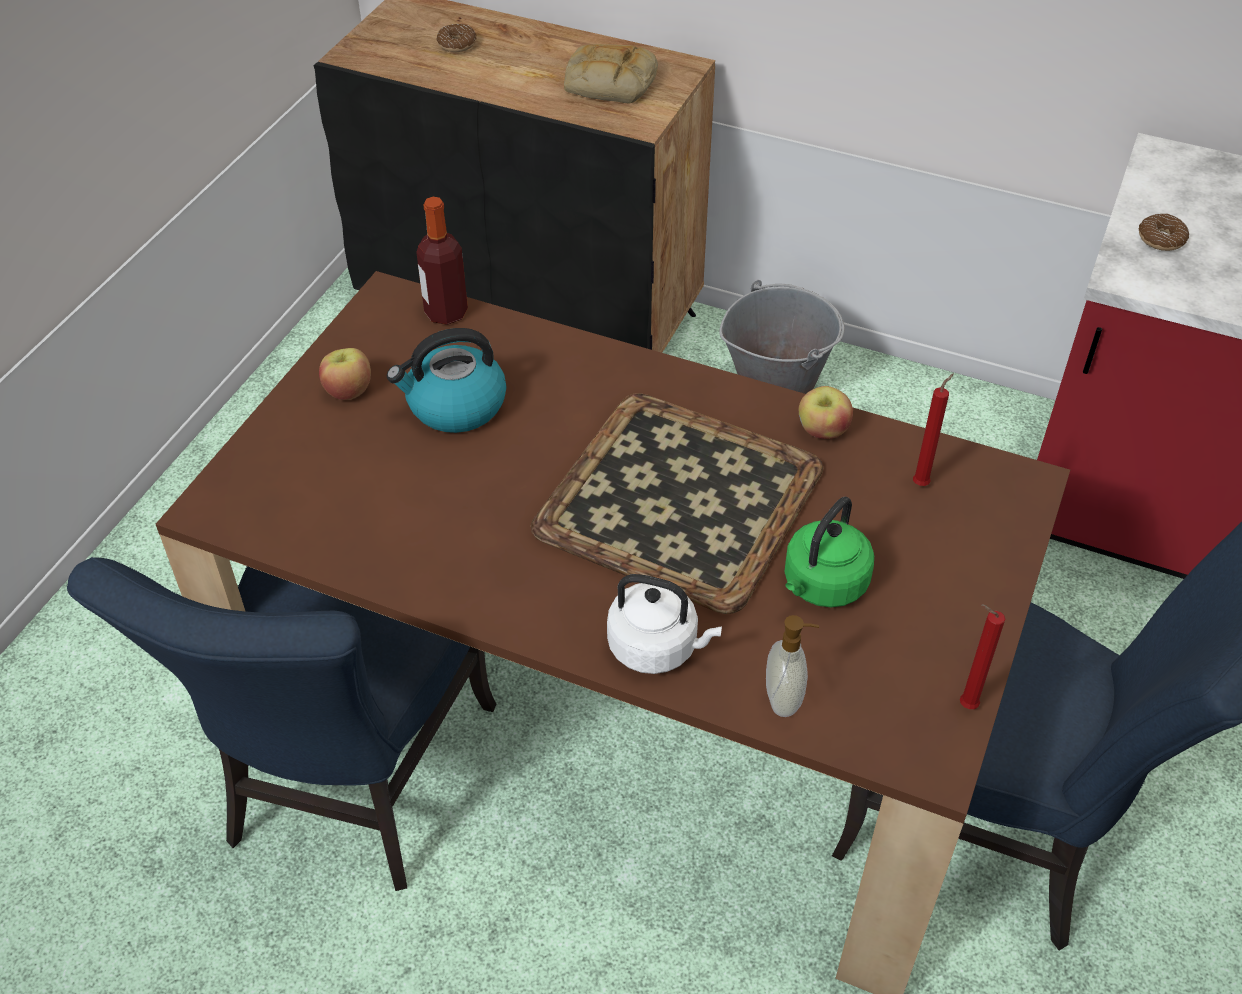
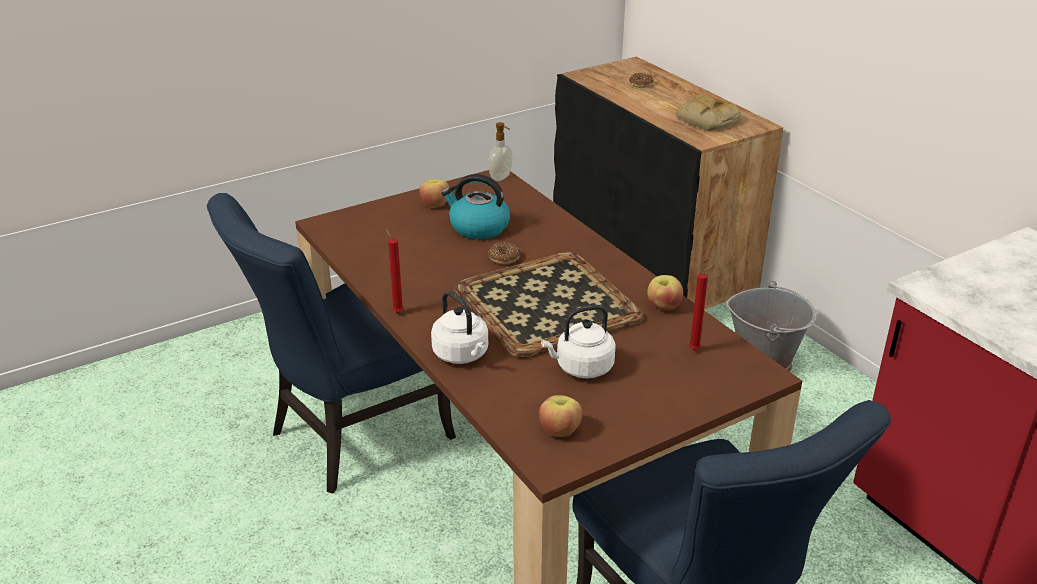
camera: 35 degrees right, 15 degrees down
(446, 312) = (518, 192): bottle -> none
(785, 699) = (502, 403): soap dispenser -> soap dispenser (501, 178)
(822, 585) = (581, 368): green kettle -> white kettle
(892, 702) = (560, 430): none -> apple
(964, 705) = (600, 450): red candle -> red candle (397, 312)
(1161, 239) = (974, 277): donut -> donut (504, 258)

